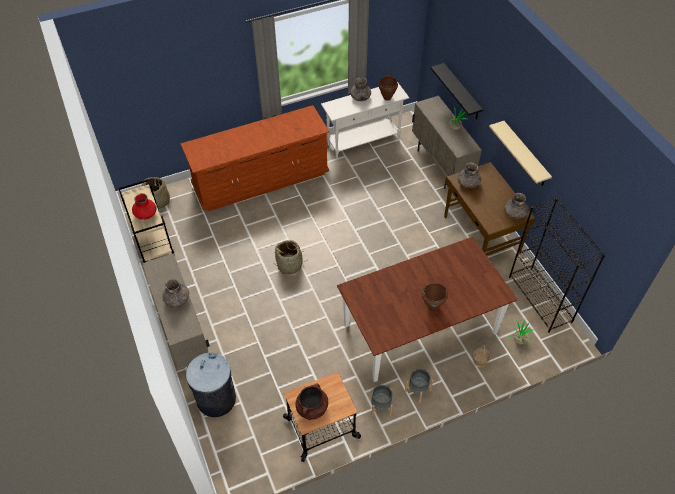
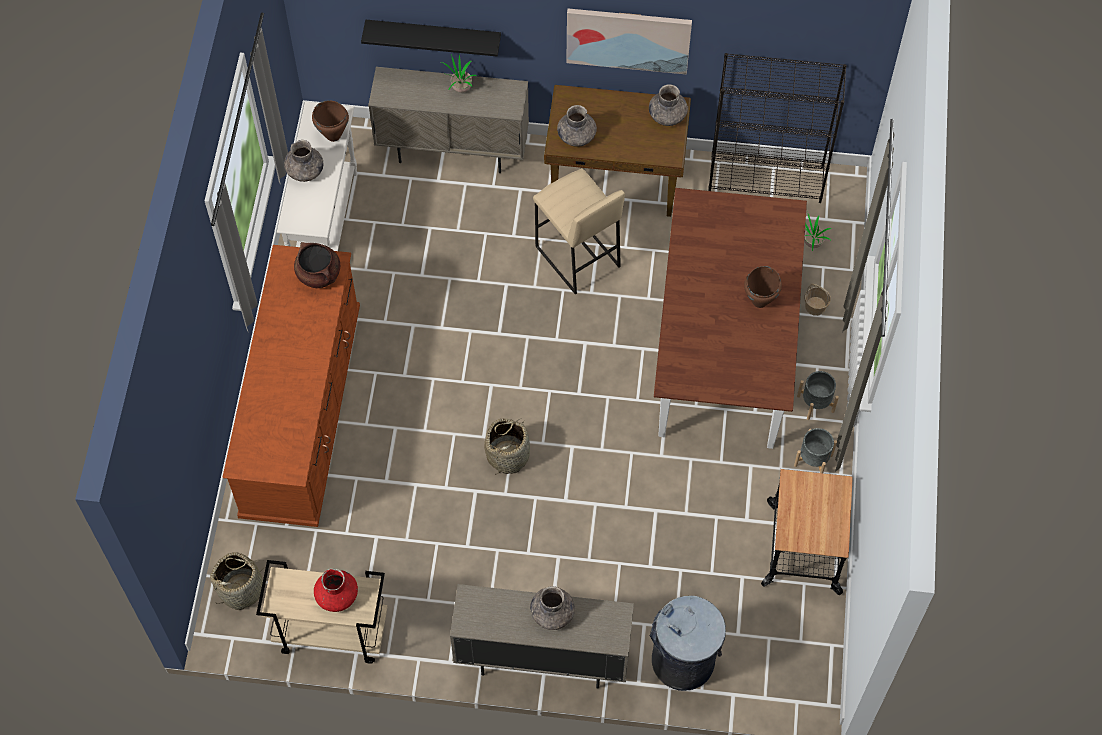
camera: 60 degrees left, 10 degrees up
(312, 408) = (817, 526): brown cooking pot -> brown cooking pot (319, 274)
(422, 240) = (576, 257): none -> beige stool
(525, 154) = (628, 39): beige shelf -> picture

